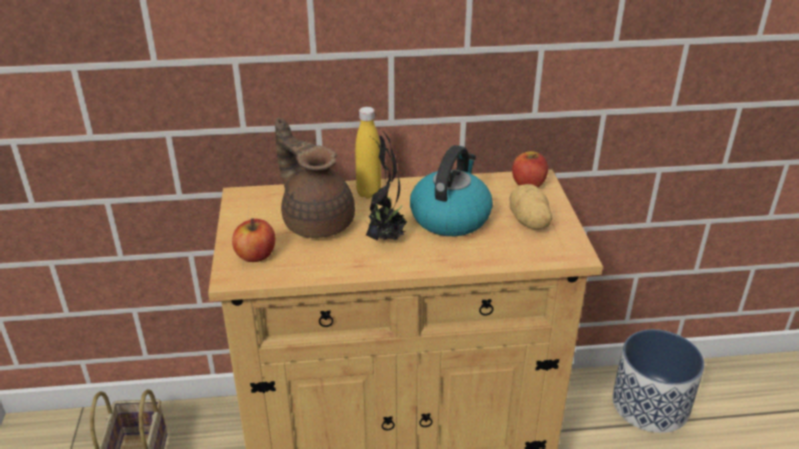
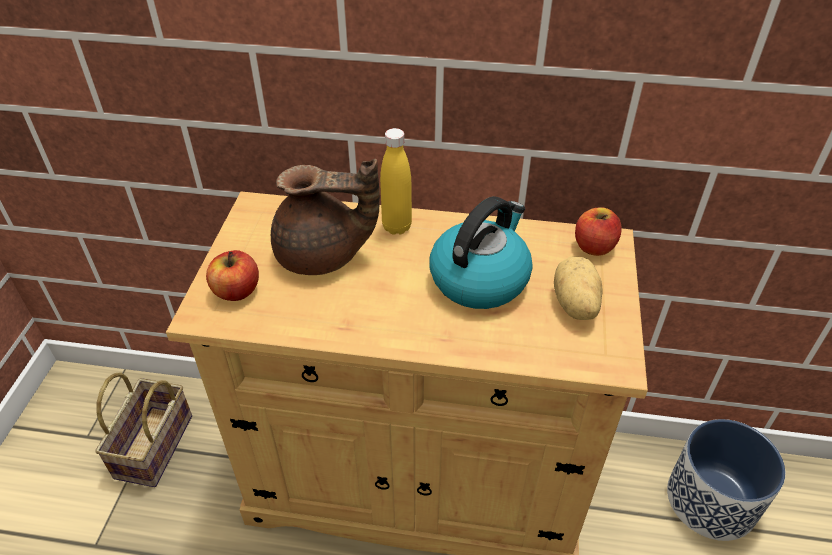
camera: 15 degrees right, 10 degrees up
(317, 221) = (323, 256): brown teapot -> brown teapot turned 120 degrees clockwise
(385, 237) = (392, 294): potted plant -> none

